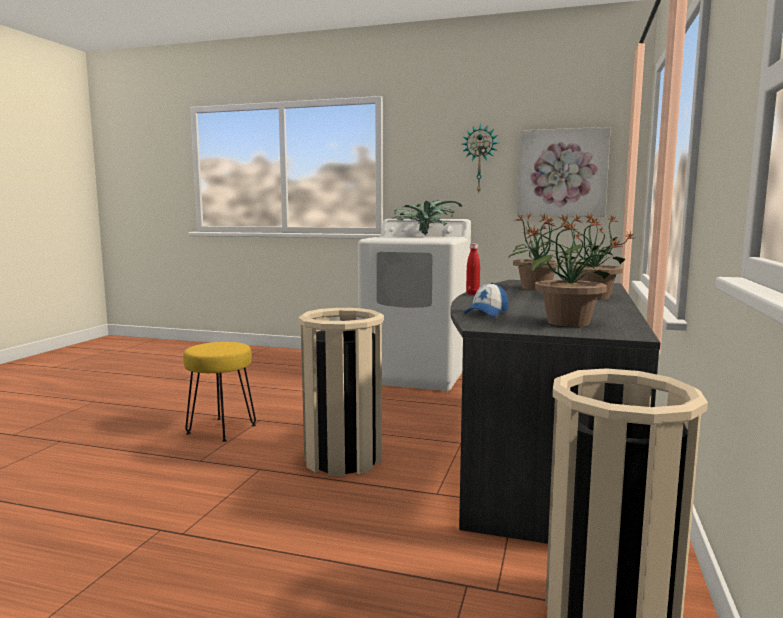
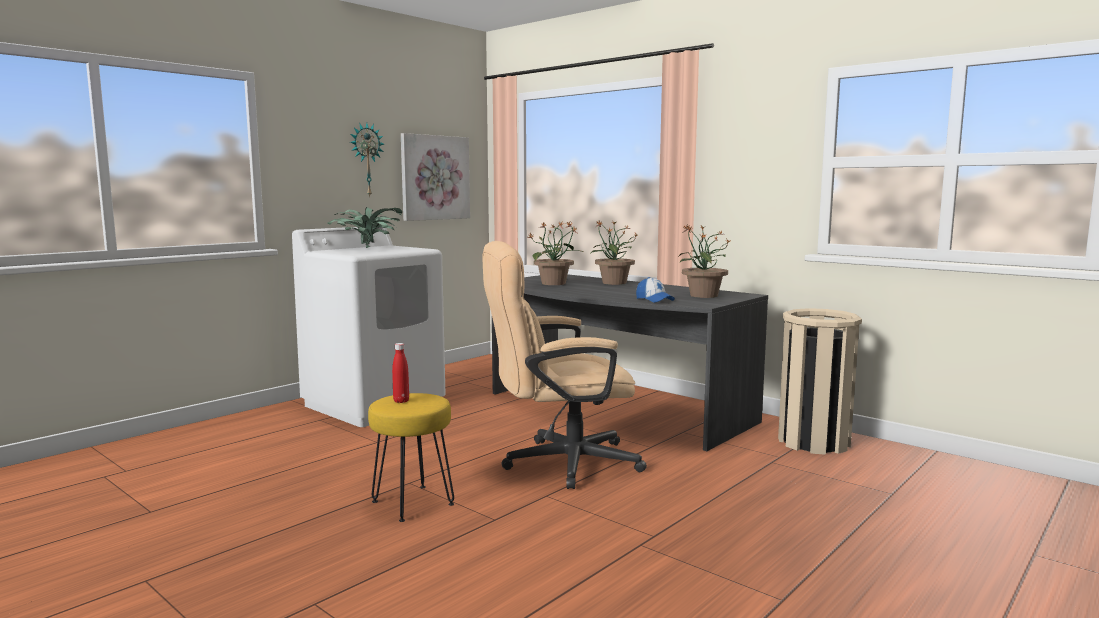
camera: 65 degrees left, 0 degrees up
(343, 459) = (558, 463): beige trash can -> beige office chair
(472, 293) = (560, 293): red bottle -> red bottle (401, 401)

